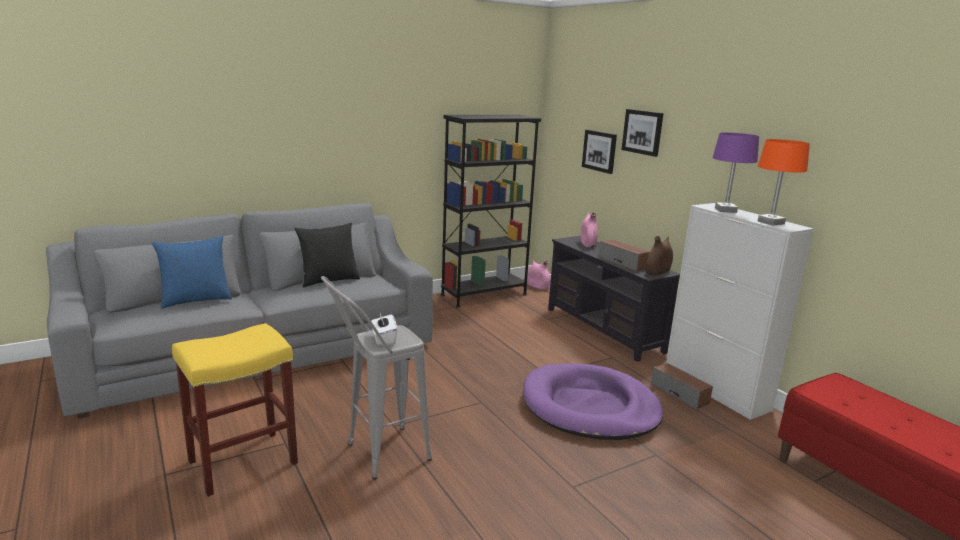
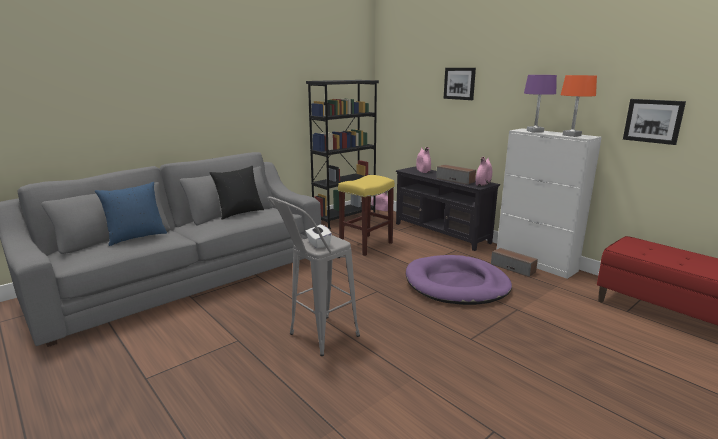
camera: 10 degrees left, 0 degrees up
(242, 463) = (208, 360): yellow stool -> yellow stool (366, 245)
(599, 151) = (425, 101): picture -> picture (653, 121)
(658, 272) = (483, 184): brown vase -> pink vase

